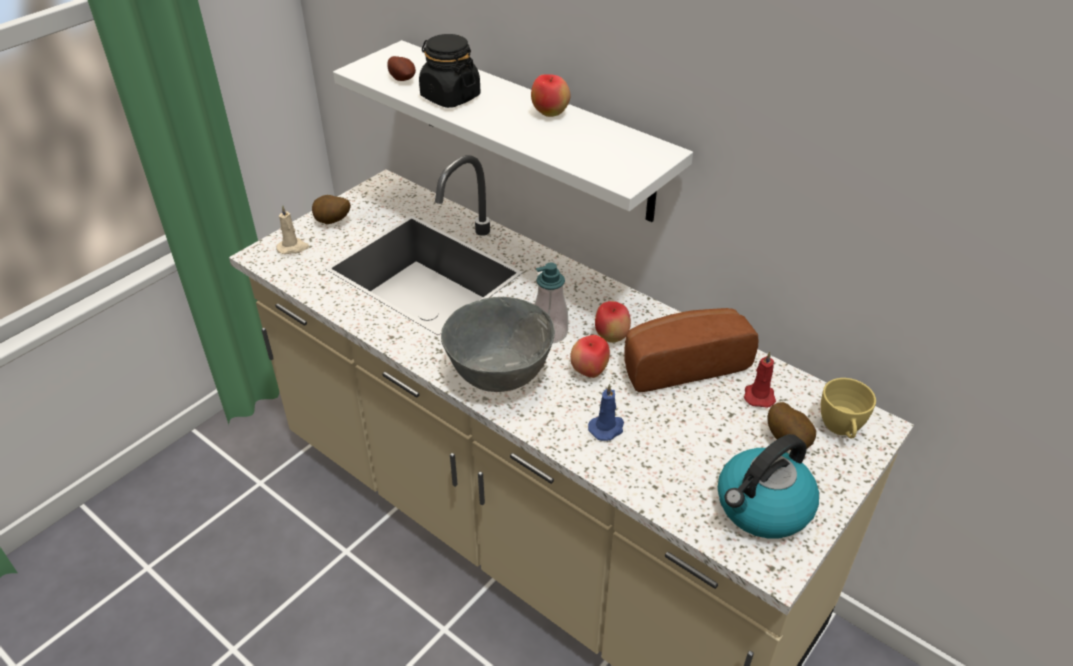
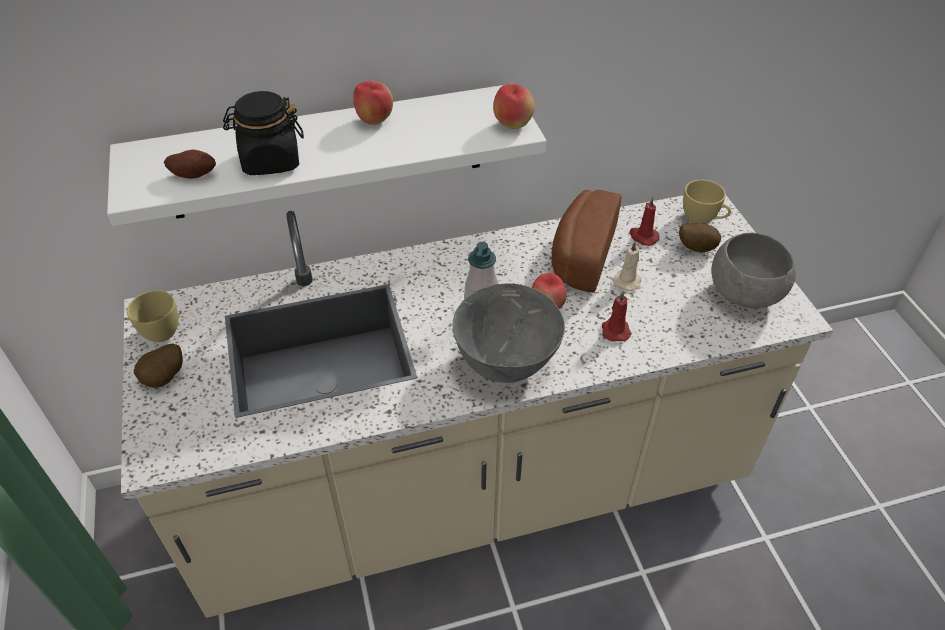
camera: 55 degrees left, 5 degrees up
(293, 248) = (170, 429): beige candle -> beige candle (627, 280)
(374, 197) = (161, 329): none -> yellow cup
(607, 428) = (615, 330): blue candle -> red candle
(611, 337) = (519, 275): apple -> apple (513, 125)
(762, 507) = (745, 294): kettle -> grey bowl

